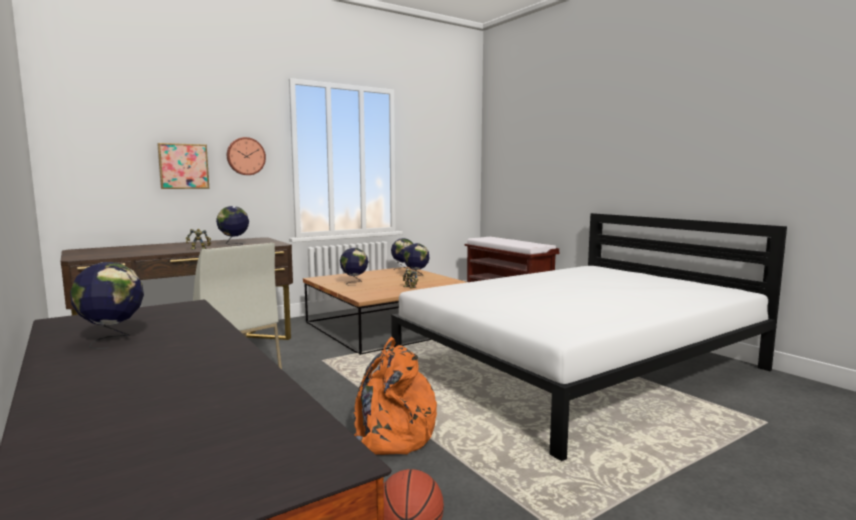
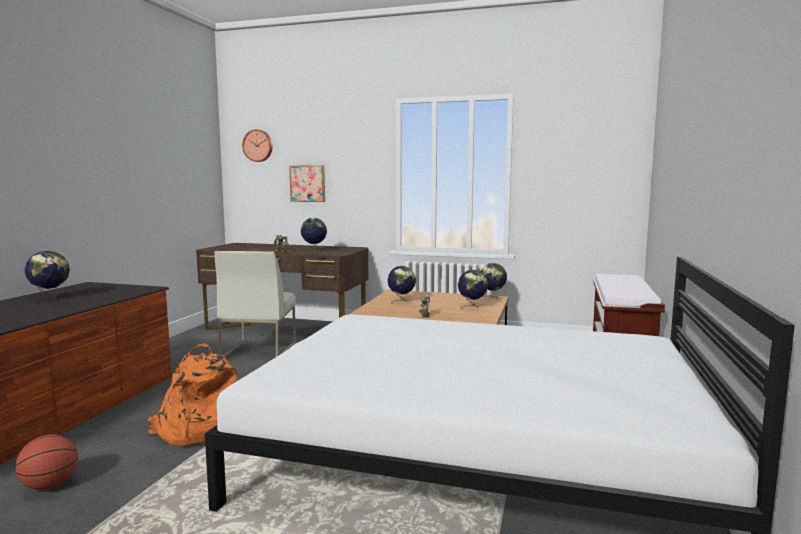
camera: 50 degrees right, 0 degrees up
(245, 156) = (355, 174): wall clock -> wall clock (258, 145)

